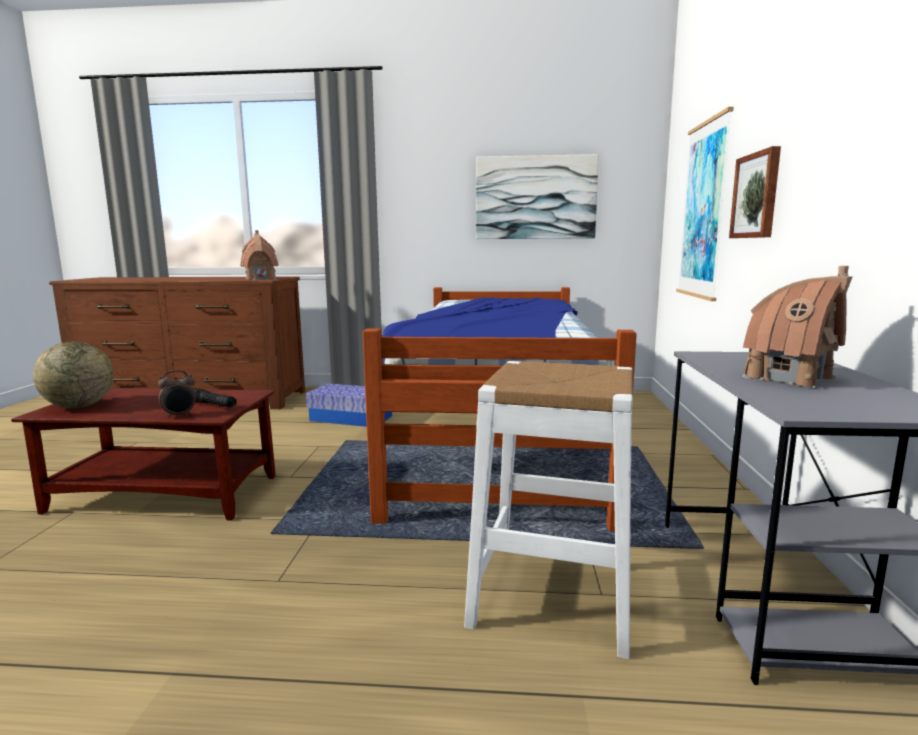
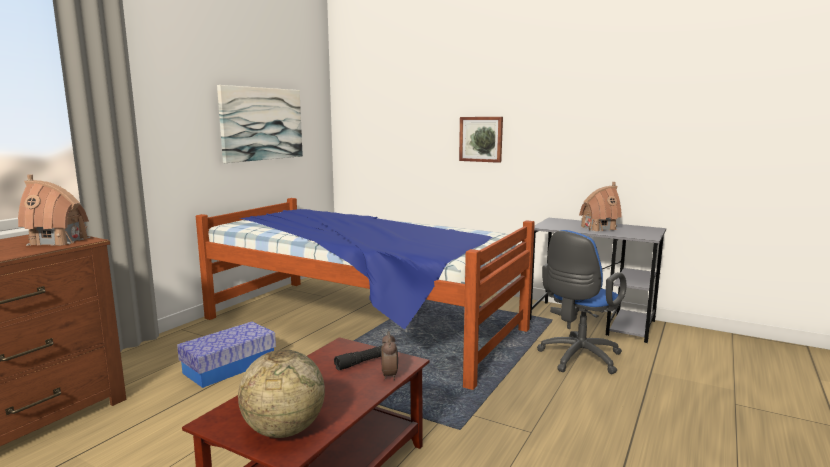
camera: 65 degrees left, 0 degrees up
(553, 593) = (577, 359): white stool -> blue office chair
(703, 211) = (409, 140): picture -> none

